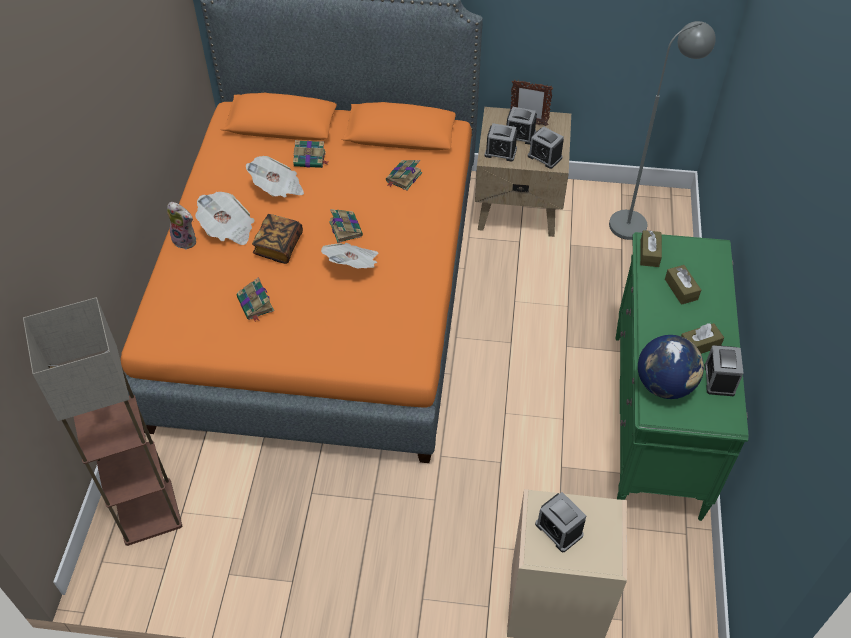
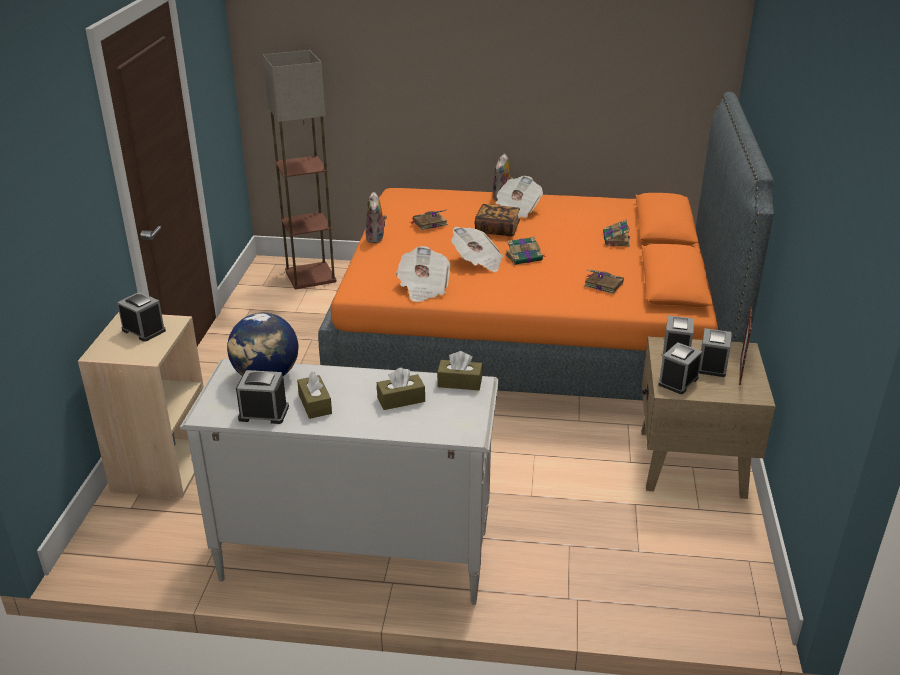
camera: 90 degrees right, 20 degrees down
(277, 188) = (572, 227): newspaper -> newspaper (423, 288)
(286, 355) = (376, 238): none -> plush toy
(559, 529) = (143, 330): alarm clock -> alarm clock turned 75 degrees clockwise
(637, 222) = (697, 571): grey floor lamp -> none
(654, 424) = (354, 554): green dresser -> white dresser

